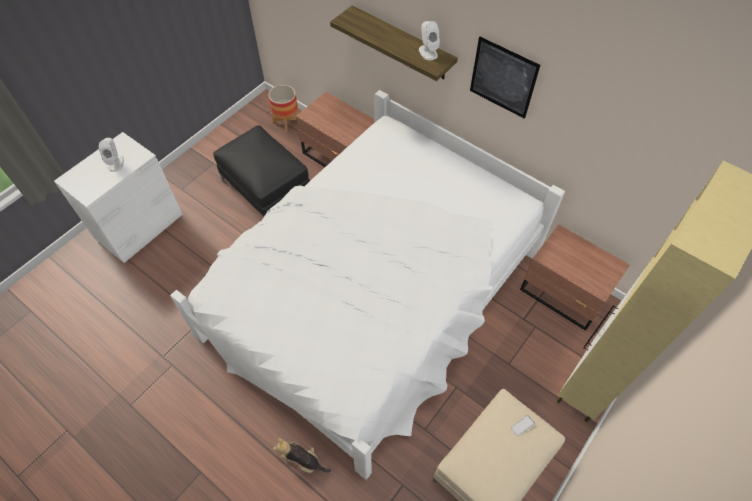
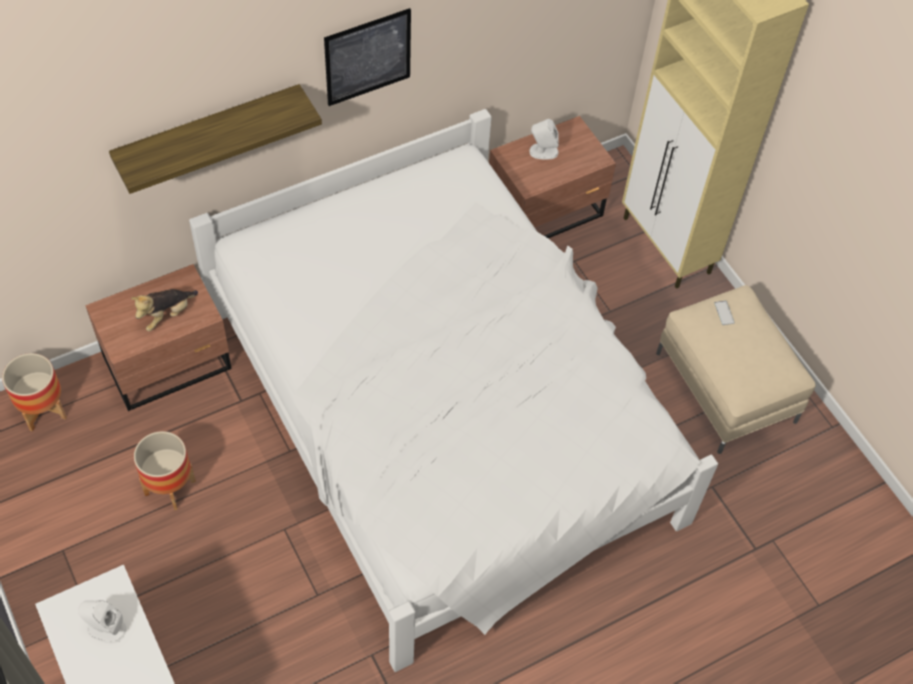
camera: 70 degrees left, 0 degrees up
(266, 189) = (170, 487): black ottoman -> planter
(303, 460) = (641, 586): plush toy -> plush toy (166, 315)
(428, 52) = (269, 108): white speaker -> white speaker (543, 151)

